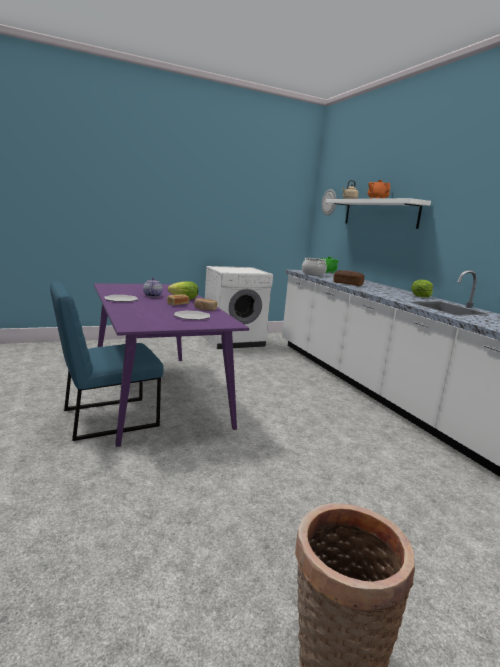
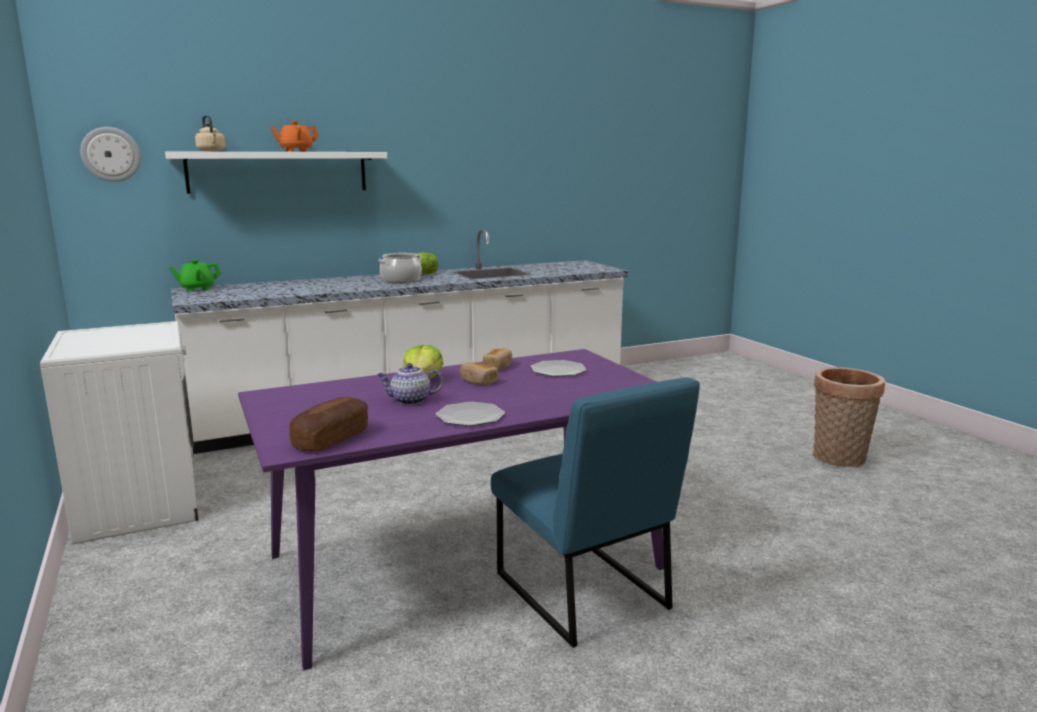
camera: 90 degrees left, 0 degrees up
(313, 274) = (238, 295): cooking pot -> cooking pot (401, 280)
(348, 284) = (348, 287): bread -> bread (331, 439)

